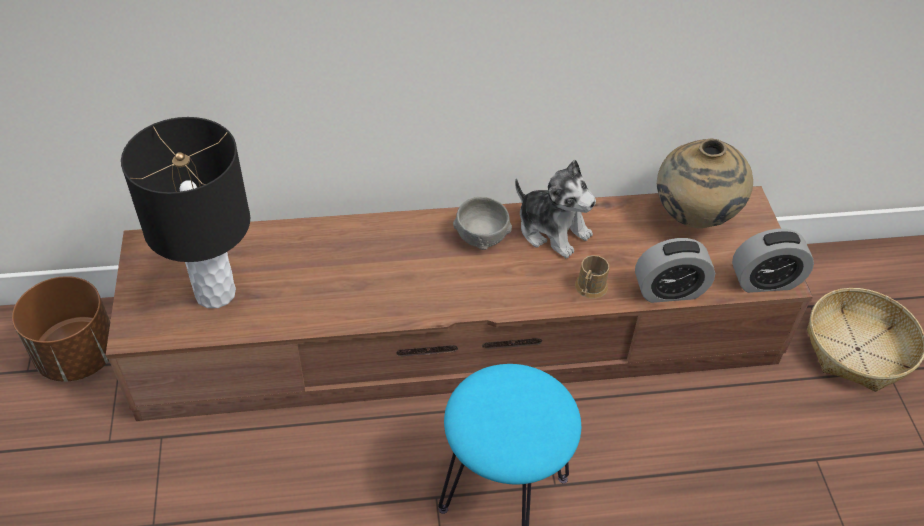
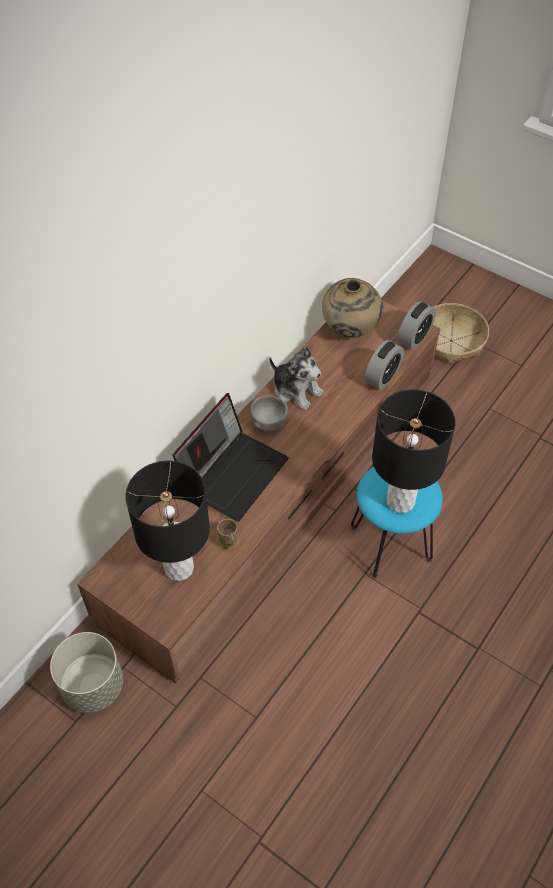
camera: 45 degrees left, 5 degrees up
(78, 356) = (93, 686): brown planter -> grey planter
(383, 254) = (233, 472): none -> laptop
(496, 422) = (400, 501): none -> black table lamp
(552, 230) = (296, 390): plush toy -> plush toy turned 45 degrees clockwise
(589, 289) = (349, 406): brown mug -> brown mug (229, 542)

